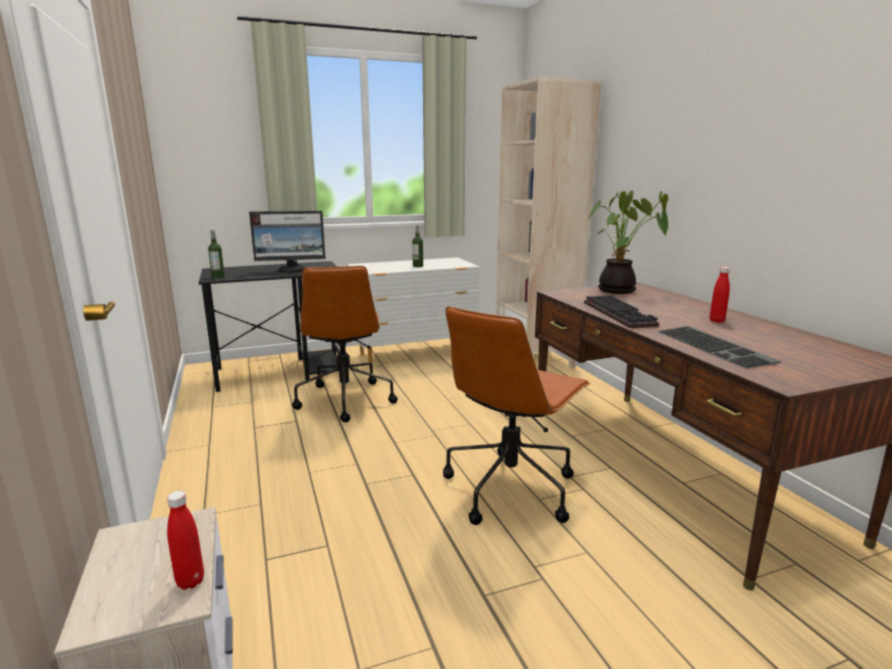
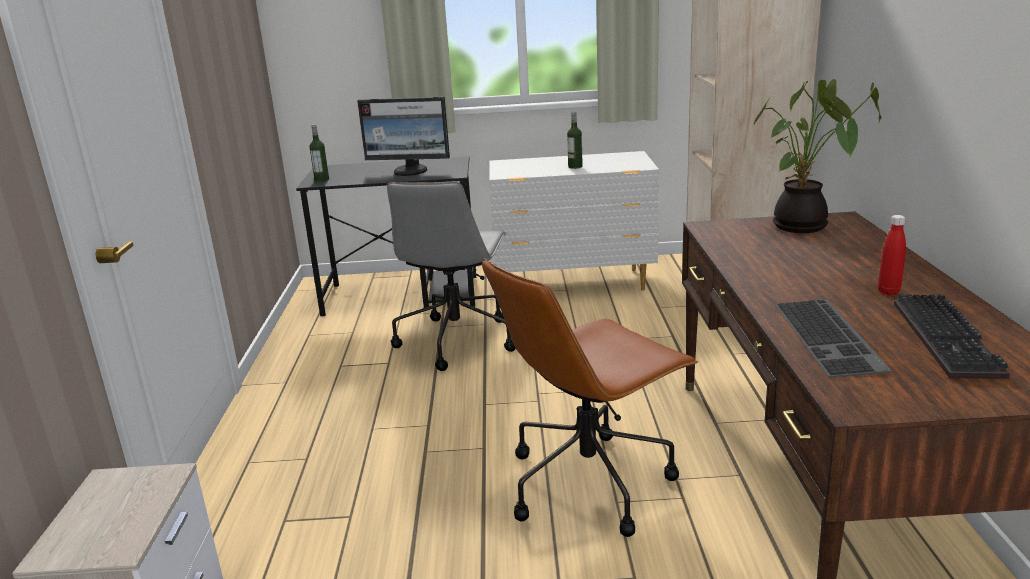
camera: 20 degrees right, 5 degrees up
(190, 581) = (136, 533): red bottle -> none
(345, 399) = (456, 340): brown office chair -> grey office chair
(621, 314) = (757, 270): keyboard -> keyboard (950, 339)

